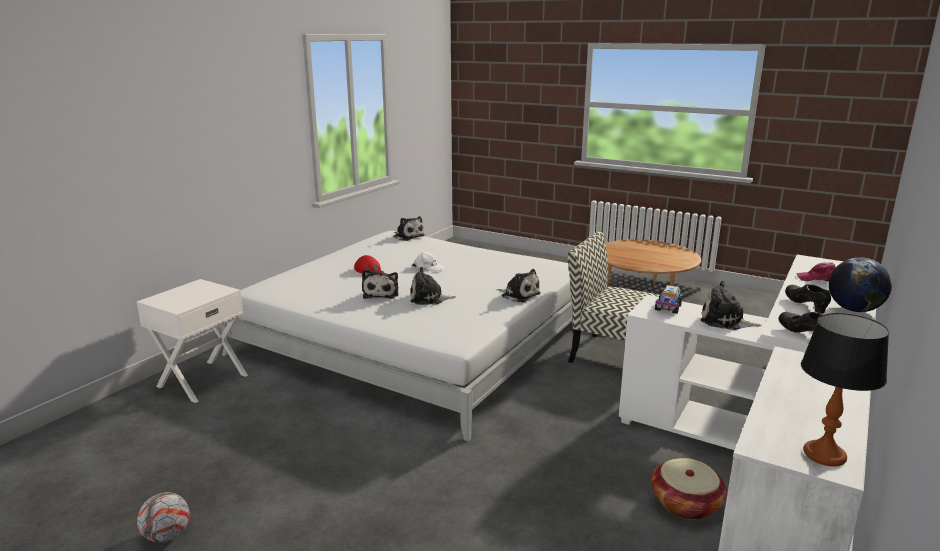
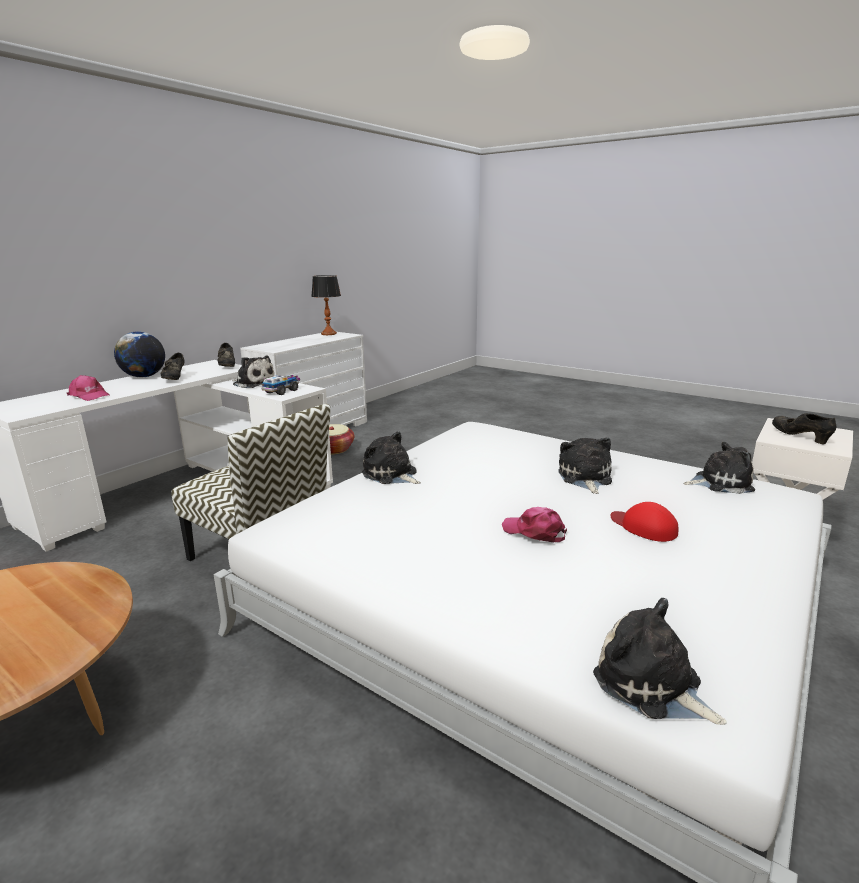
camera: 175 degrees left, 0 degrees up
(167, 536) = (639, 446): football -> none
(198, 293) = (800, 437): none -> black shoe
(428, 267) = (534, 532): white cap -> pink cap
(429, 298) = (514, 469): plush toy -> plush toy (719, 482)

